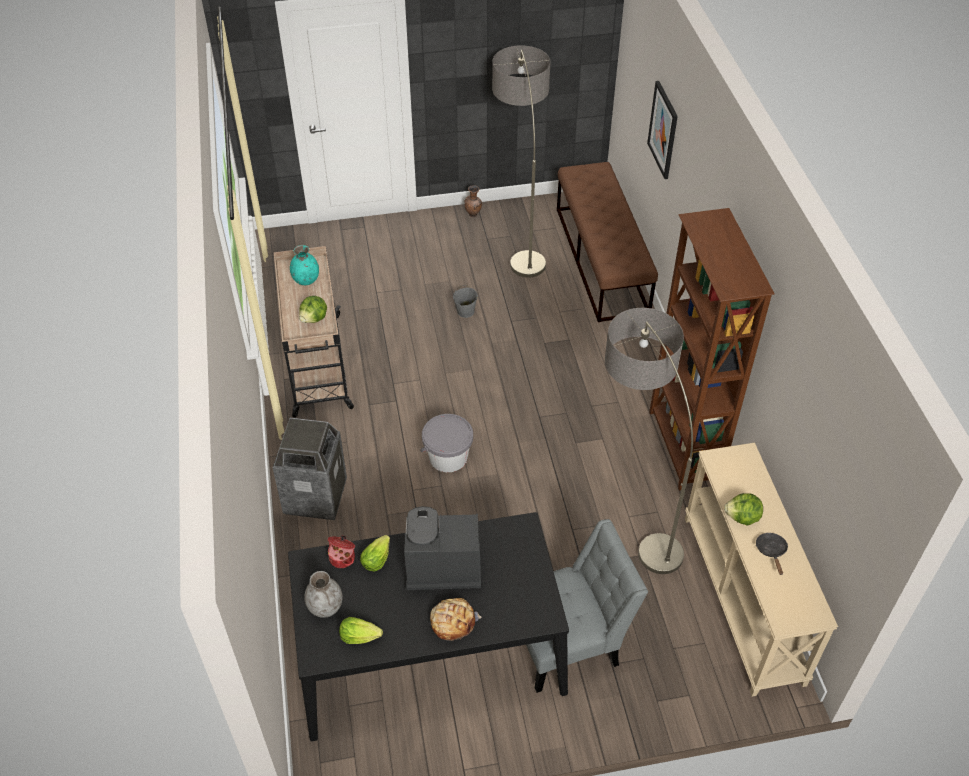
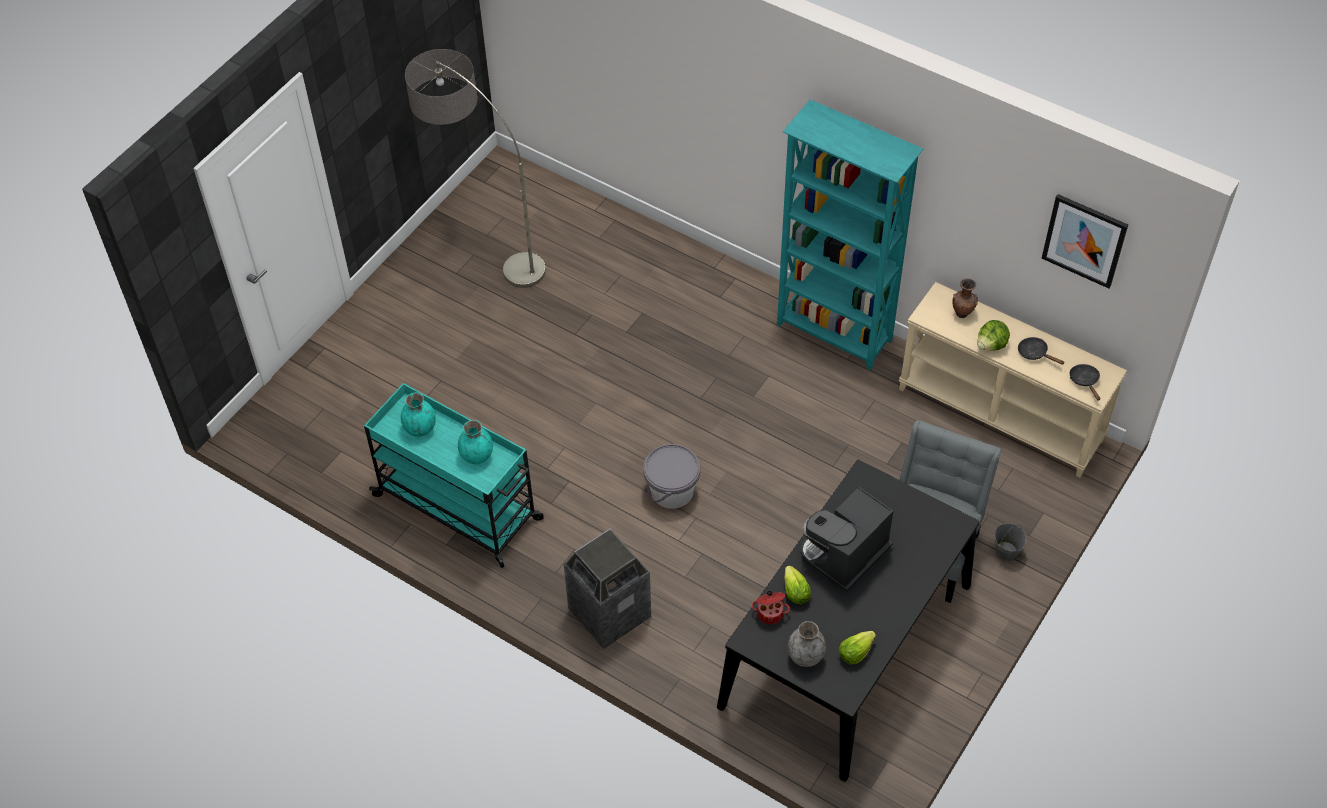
camera: 45 degrees left, 5 degrees up
(314, 319) = (477, 455): lettuce -> turquoise vase
(317, 365) = (459, 508): beige cart -> turquoise cart
(452, 622) = (902, 585): bread -> none
(465, 311) = (525, 356): grey bucket -> grey bucket (1006, 551)
(473, 215) = (413, 259): brown vase -> brown vase (962, 313)
(601, 260) = (581, 219): brown bench -> none
(633, 514) = (860, 416): floor lamp -> none
(663, 130) = (629, 59): picture -> picture (1084, 240)
(683, 448) = (834, 334): brown bookcase -> turquoise bookcase
(788, 604) = (1085, 381): none -> black frying pan

